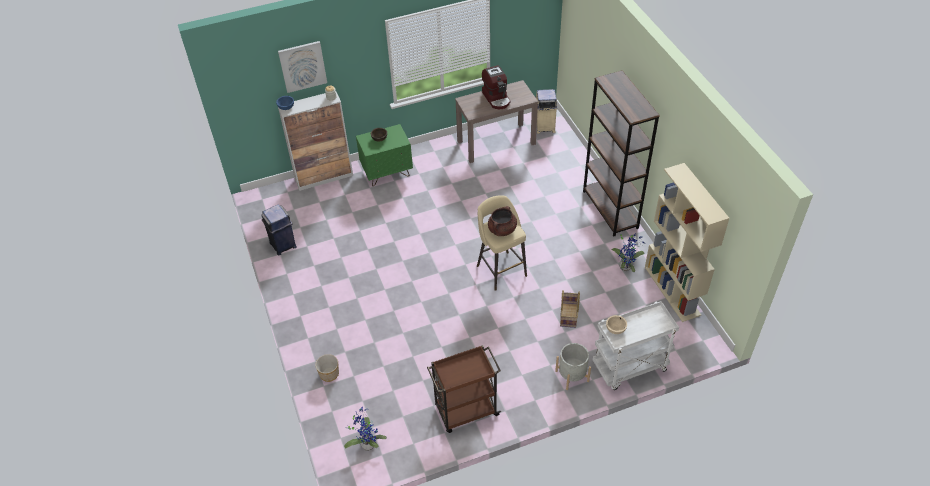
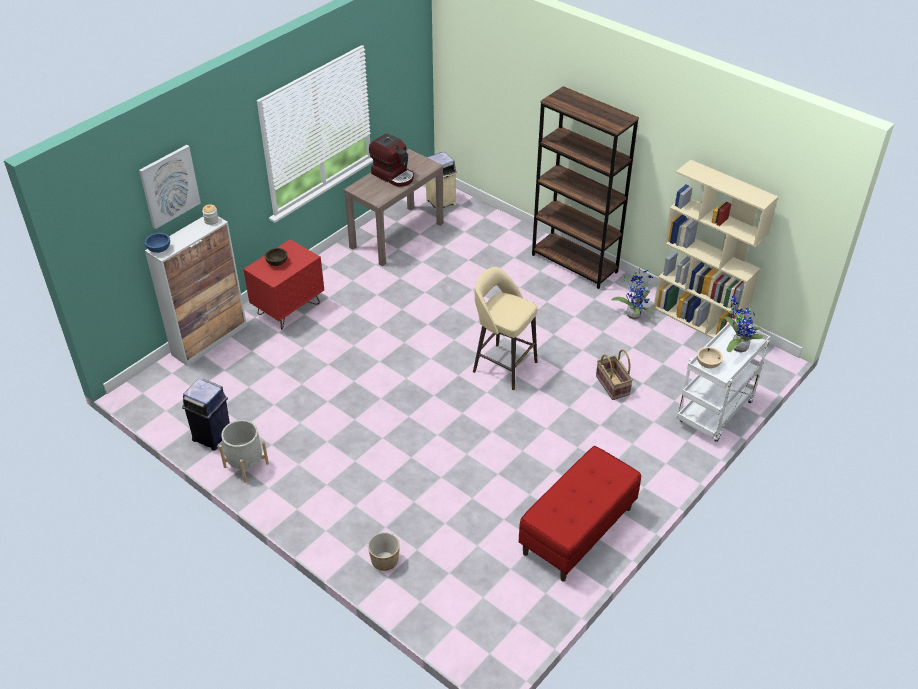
camera: 30 degrees left, 5 degrees down
(367, 443) = (491, 618): potted plant -> potted plant (737, 346)
(387, 173) = (289, 309): green nightstand -> red nightstand
(465, 411) = (577, 531): brown cart -> red bench
(502, 230) = (508, 308): brown cooking pot -> none
(572, 376) = (663, 445): grey planter -> grey planter (246, 465)

